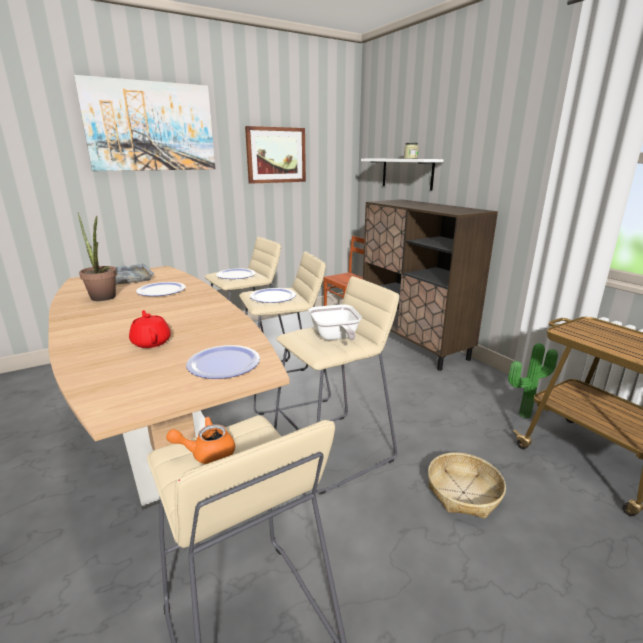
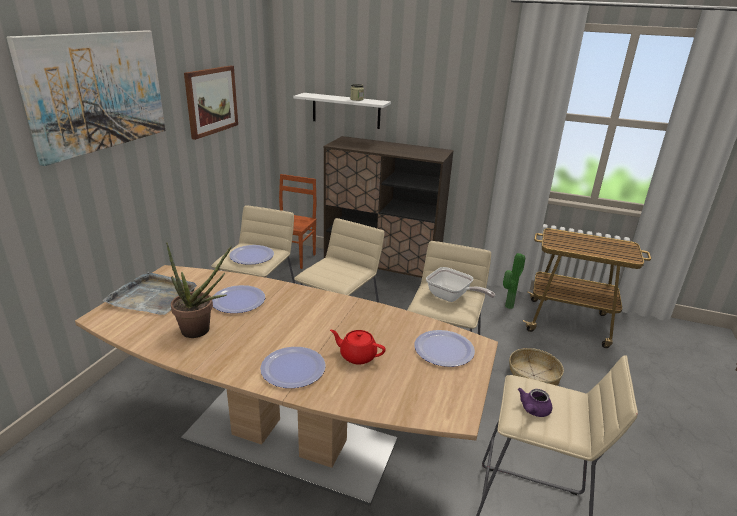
camera: 40 degrees left, 5 degrees up
(207, 453) = (533, 410): orange teapot -> purple teapot
(273, 297) = (337, 272): plate -> plate (293, 368)

